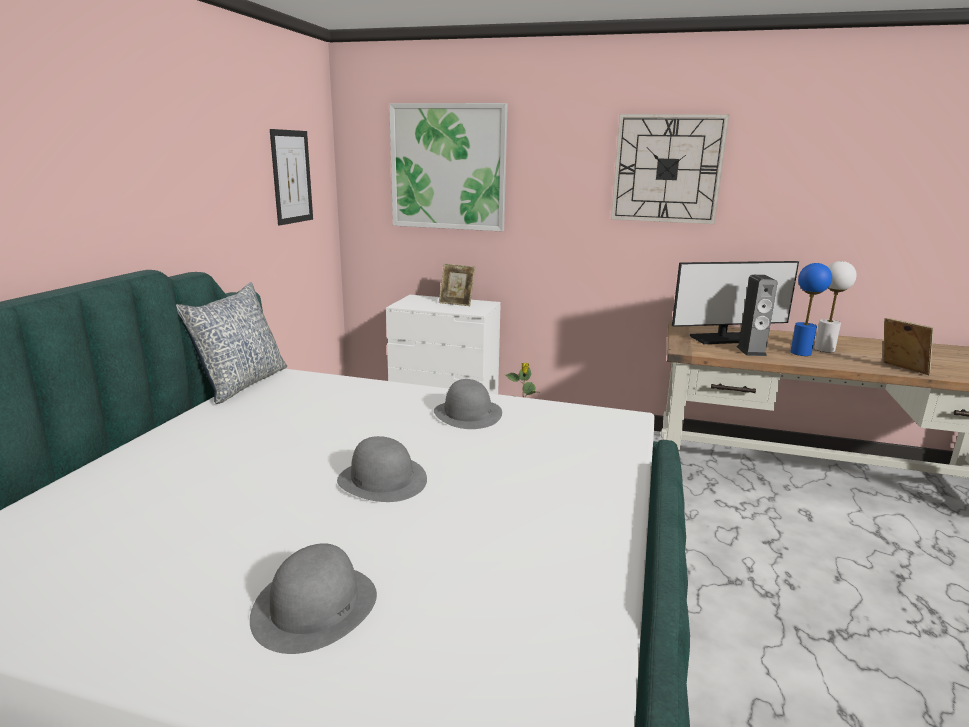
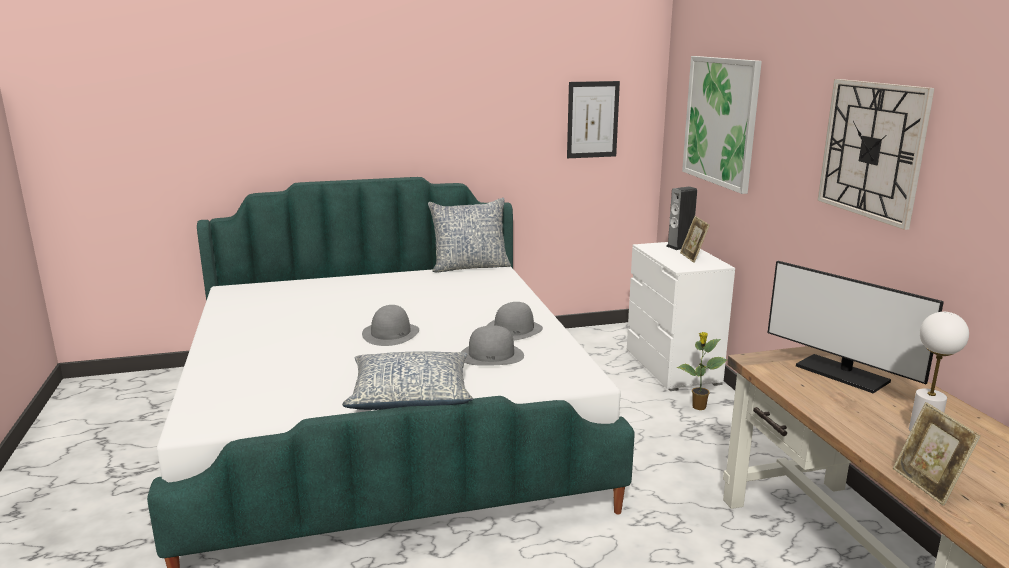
camera: 60 degrees right, 0 degrees up
(315, 606) = (265, 354): grey hat -> grey hat (491, 355)
(592, 513) = (411, 395): none -> pillow
(751, 351) = (819, 391): speaker -> speaker (680, 246)
(800, 353) = (872, 418): blue table lamp -> none
(901, 370) = (927, 485): picture frame -> picture frame turned 135 degrees clockwise

